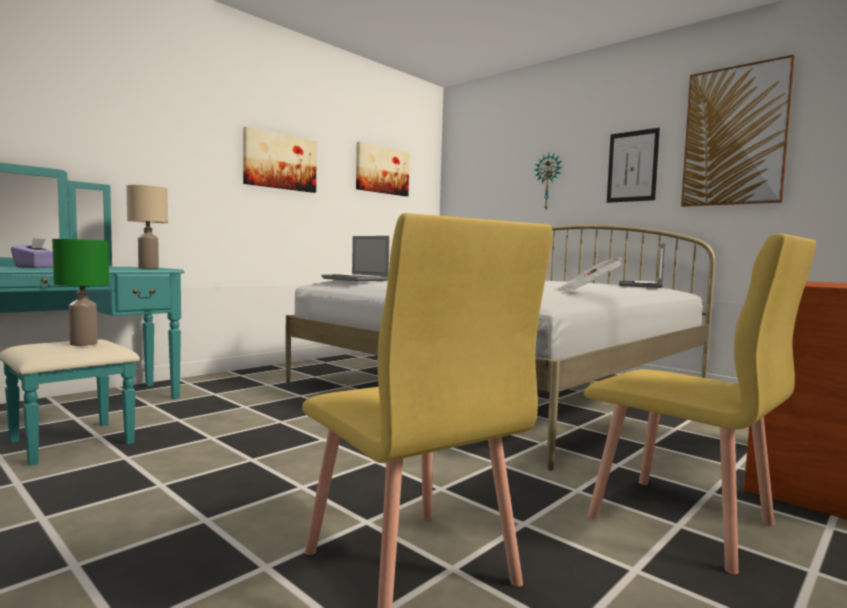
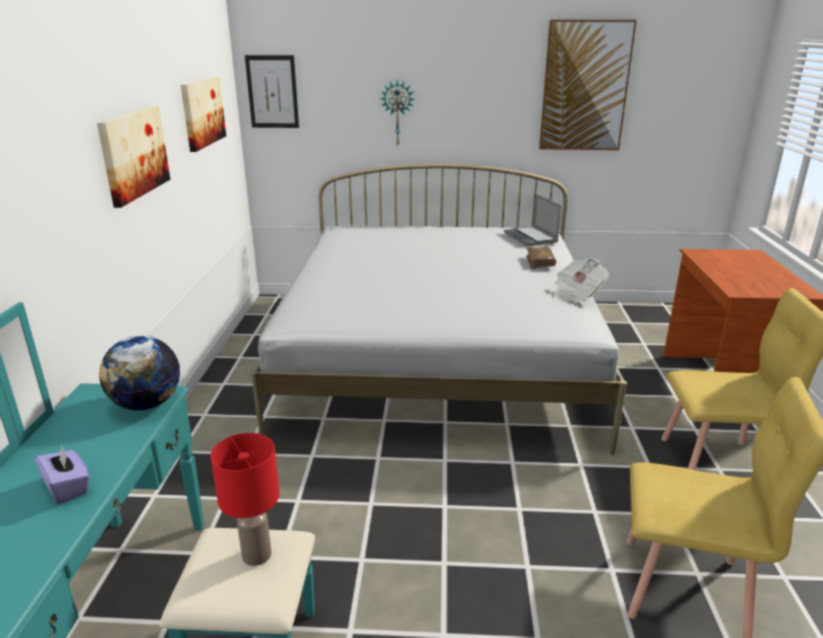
camera: 40 degrees left, 20 degrees up
(82, 344) = (256, 555): green table lamp -> red table lamp
(147, 268) = (146, 404): beige table lamp -> globe
(356, 279) = (335, 313): laptop -> none
(604, 287) = (540, 262): none -> brown book
(632, 166) = (491, 105): picture -> picture (272, 92)

